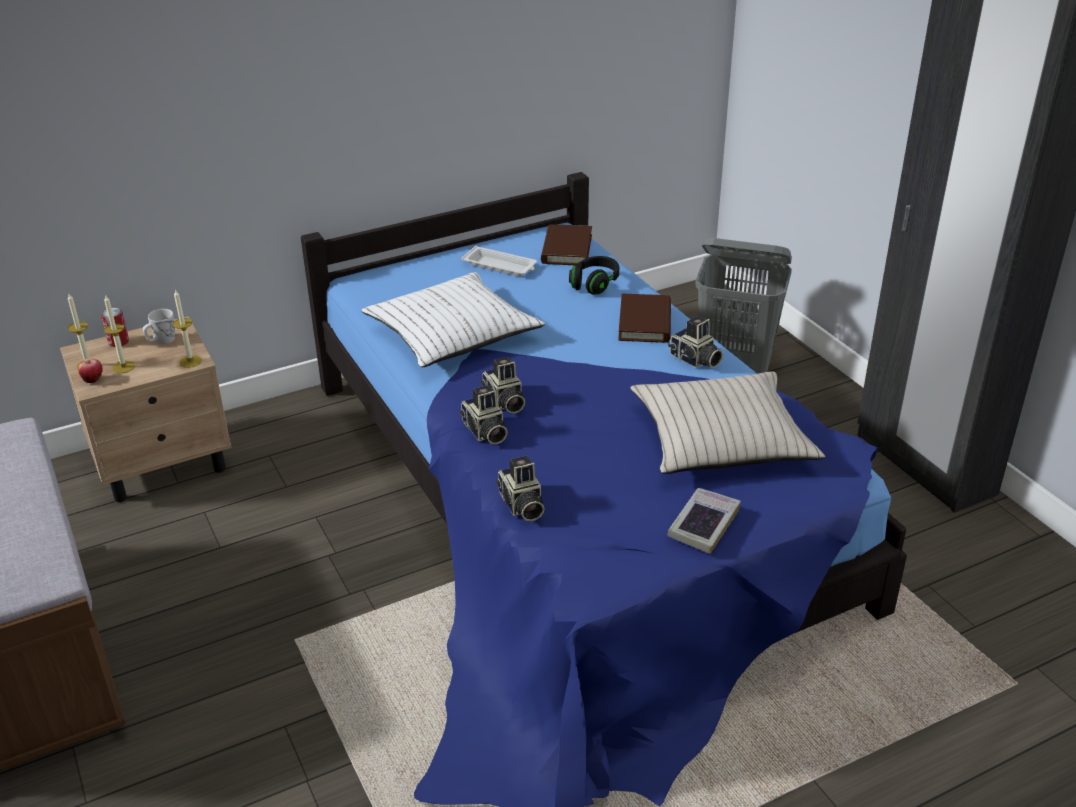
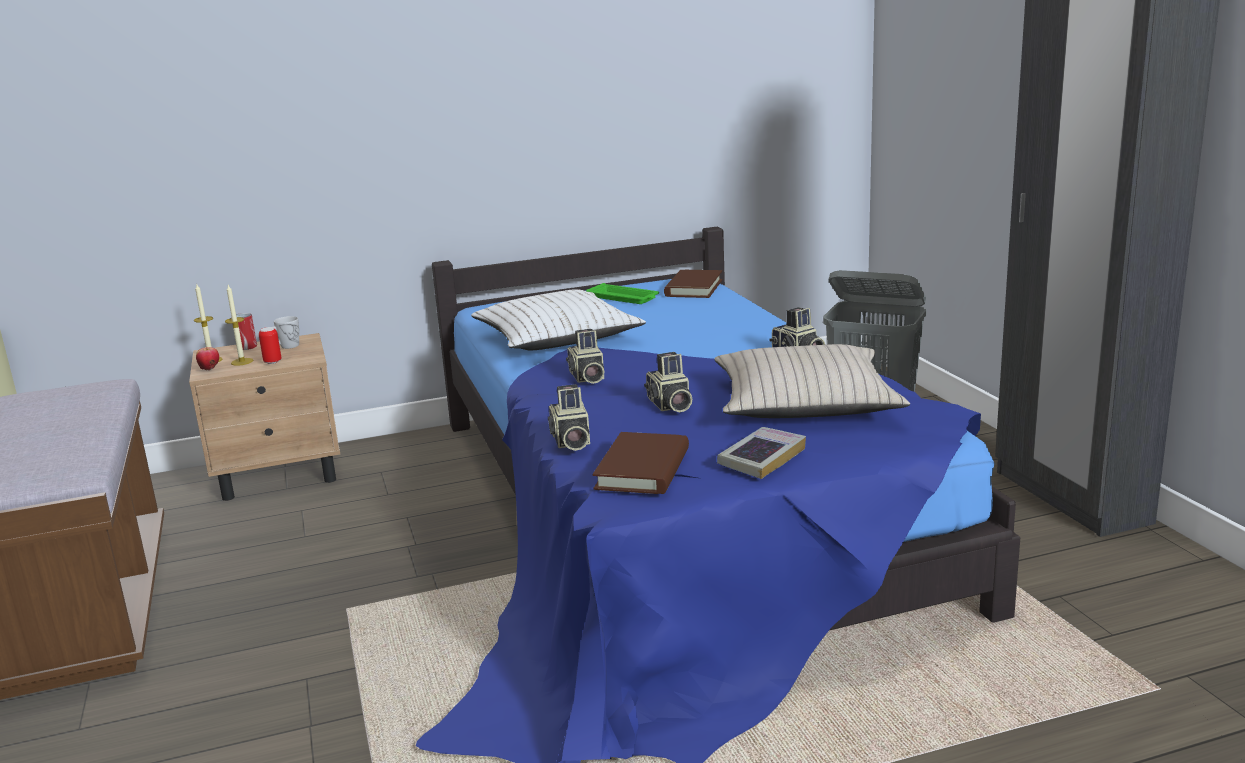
camera: 10 degrees right, 15 degrees down
(157, 367) = (272, 362): none -> can
(190, 361) = (304, 359): candle -> none
(484, 432) = (556, 394): camera -> camera (669, 405)
(501, 266) = (624, 298): white tray -> green tray
(594, 284) = (712, 308): black headphones -> none
(645, 322) = (754, 331): brown book -> brown book (643, 469)

